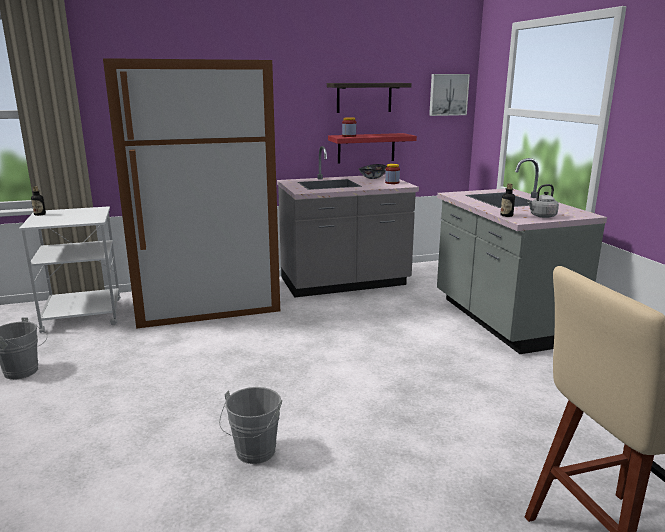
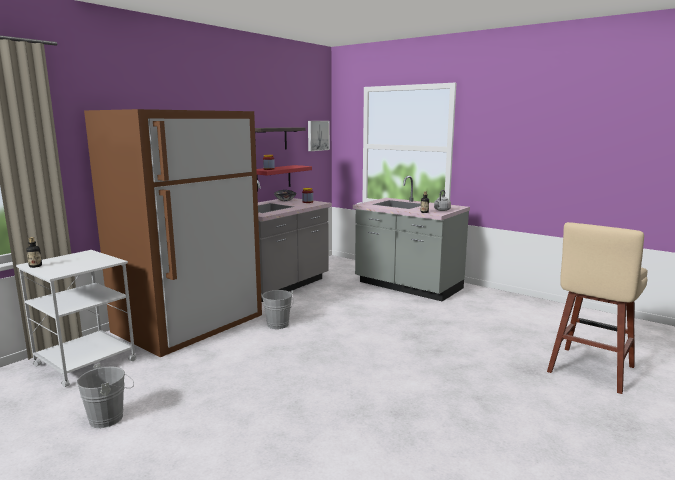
camera: 35 degrees left, 5 degrees down
(253, 454) = (386, 397): grey bucket -> grey bucket (278, 325)

